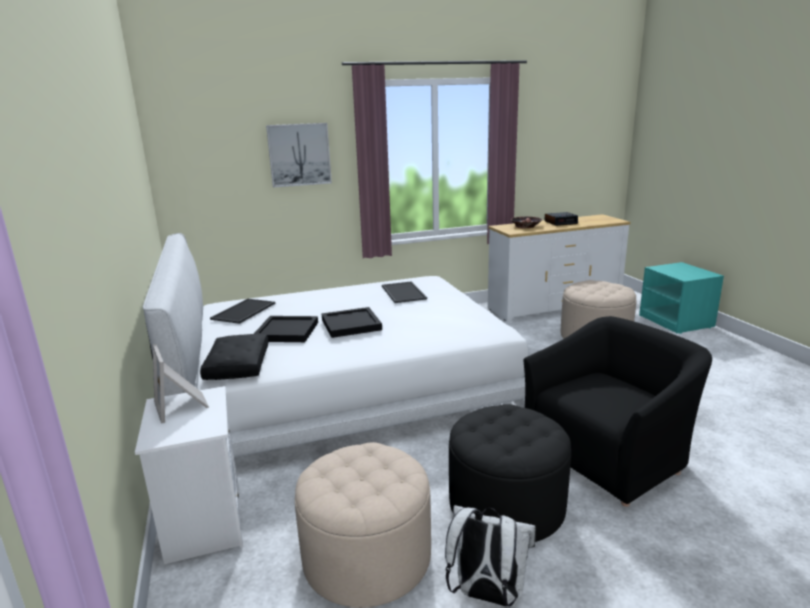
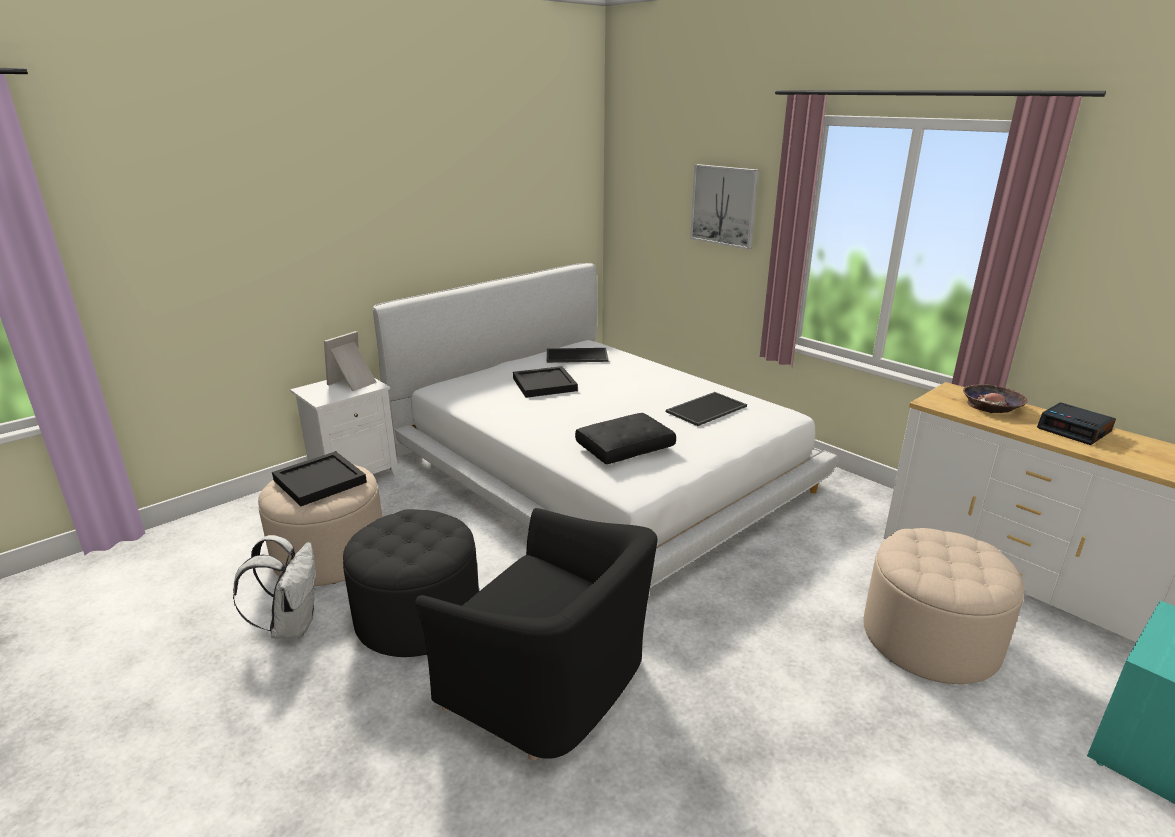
camera: 65 degrees right, 5 degrees up
(236, 365) = (462, 386): black pillow -> black pillow (625, 447)
(350, 325) = (578, 405): black tray -> black tray (319, 481)

